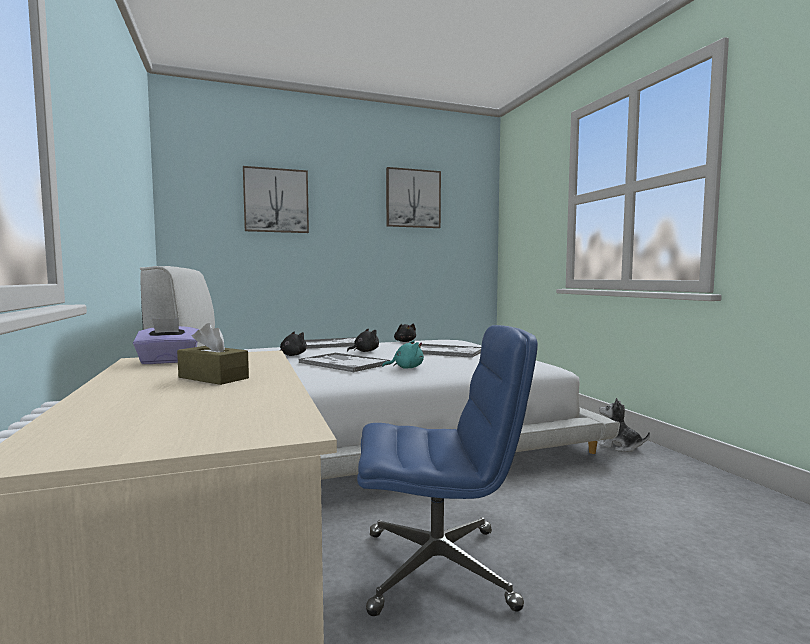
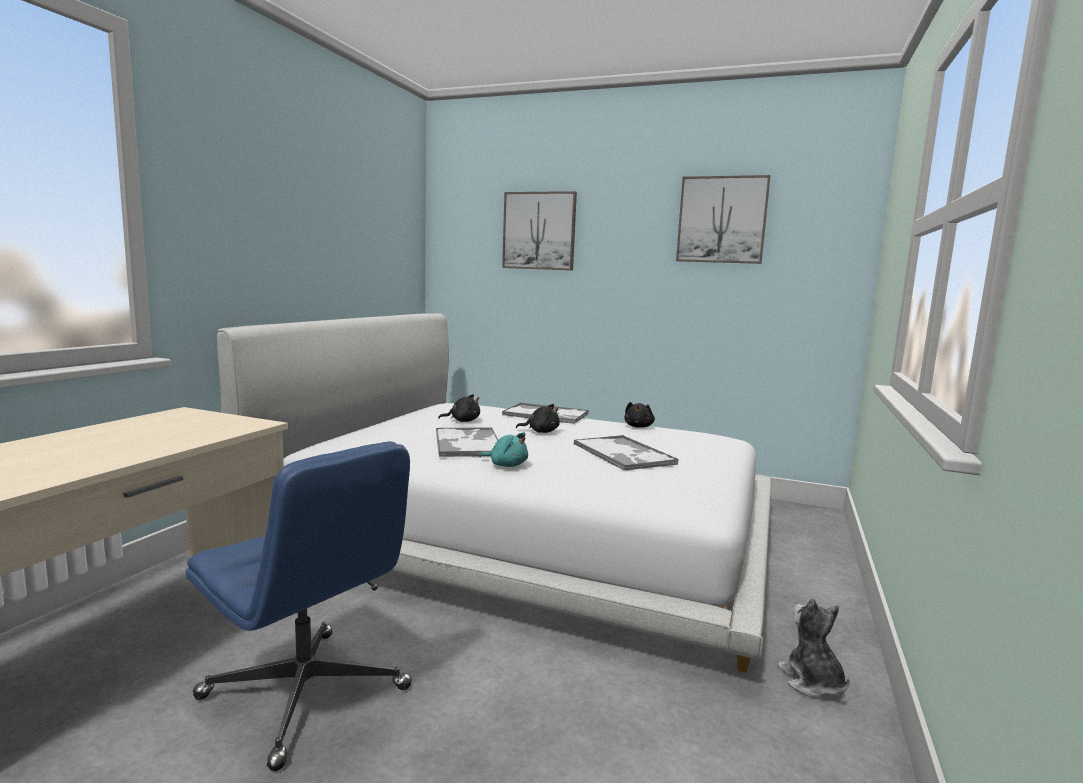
camera: 40 degrees right, 5 degrees up
(168, 361) = (183, 417): purple tissue box -> none
(213, 378) = (127, 442): brown tissue box -> none

